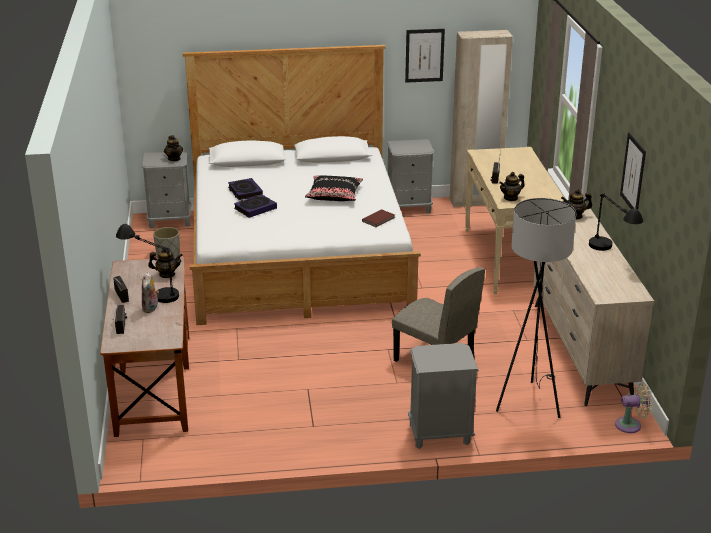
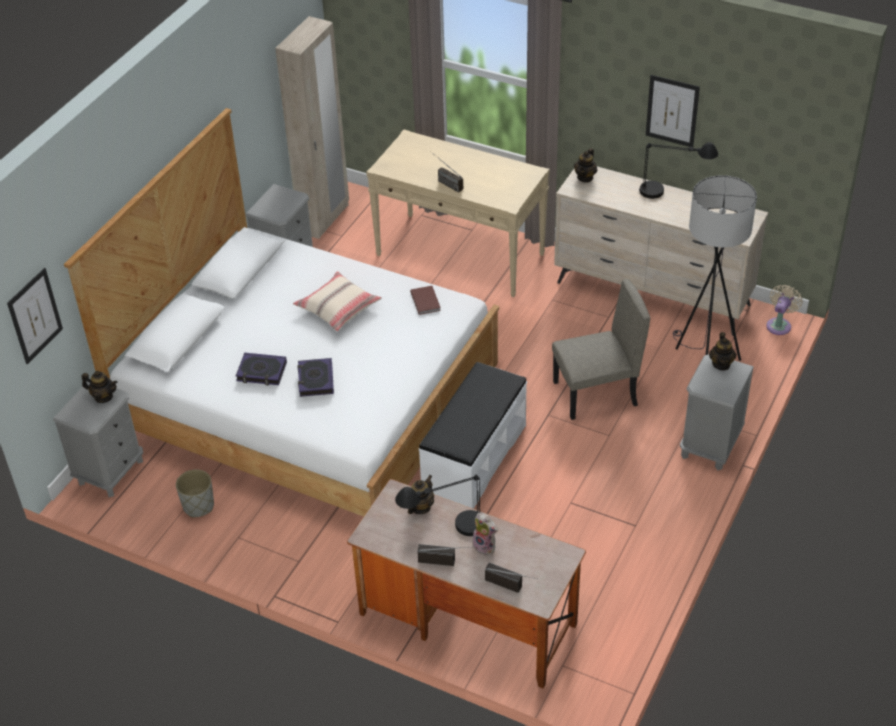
camera: 55 degrees left, 15 degrees up
(310, 334) = (473, 458): none -> white bench
(334, 195) = (338, 308): black pillow -> beige pillow
(424, 55) = (253, 94): picture -> picture (35, 316)
(511, 198) = (501, 196): teapot -> teapot (721, 364)

